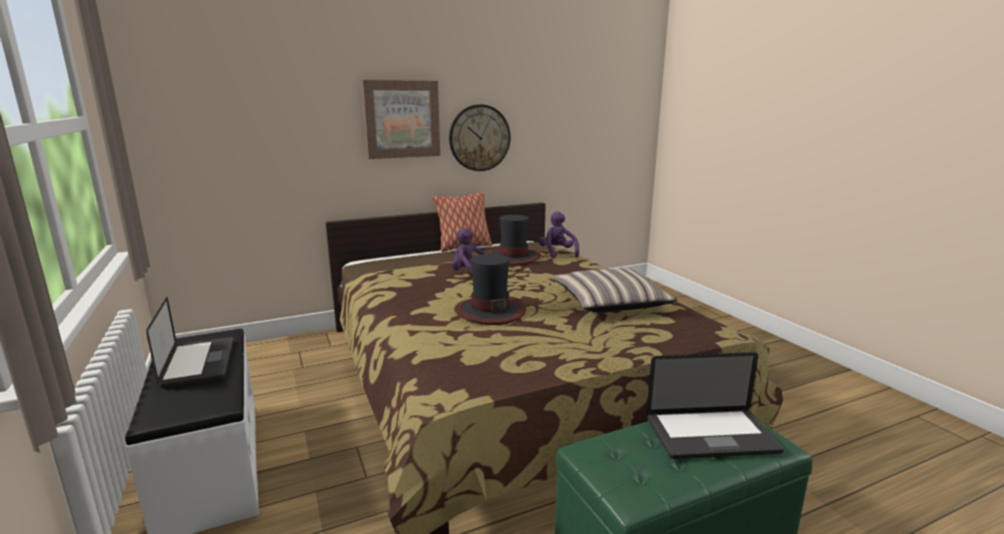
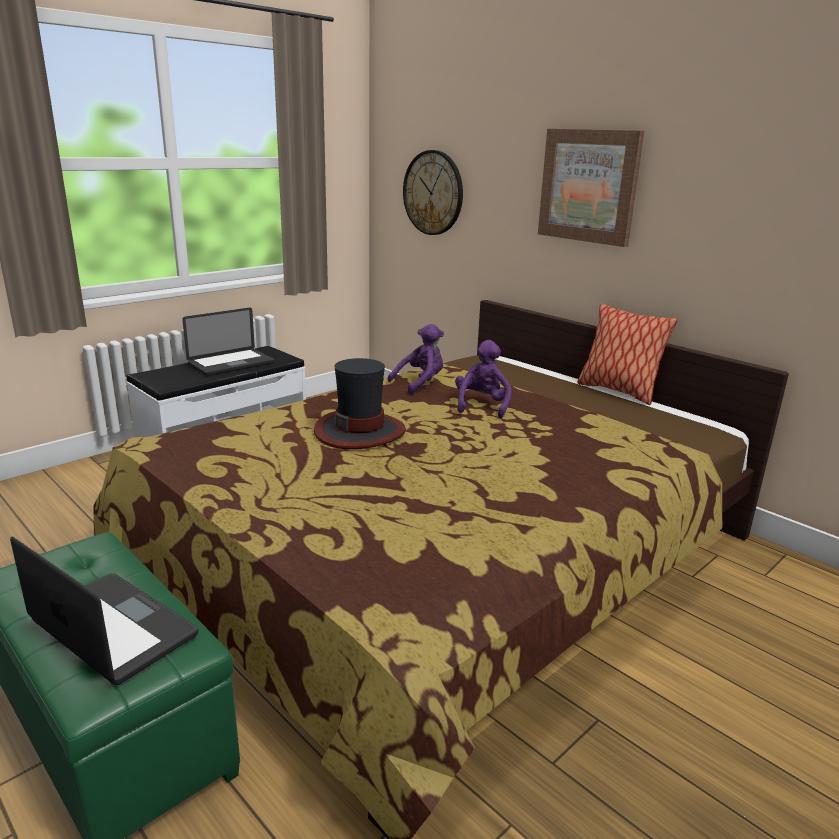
camera: 70 degrees right, 5 degrees up
(479, 138) = (696, 230): wall clock -> wall clock (433, 193)
(513, 257) = (587, 420): hat -> none
(557, 253) = (657, 447): purple plush toy -> purple plush toy (420, 383)
(611, 302) = (448, 503): pillow -> none
(711, 435) = (113, 628): laptop -> laptop turned 150 degrees clockwise

